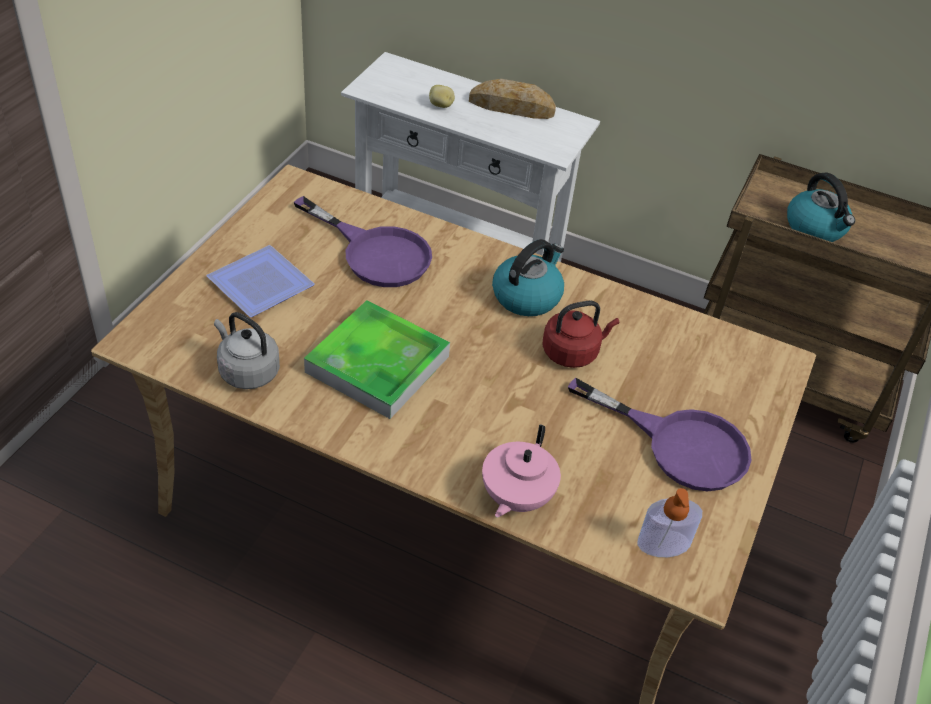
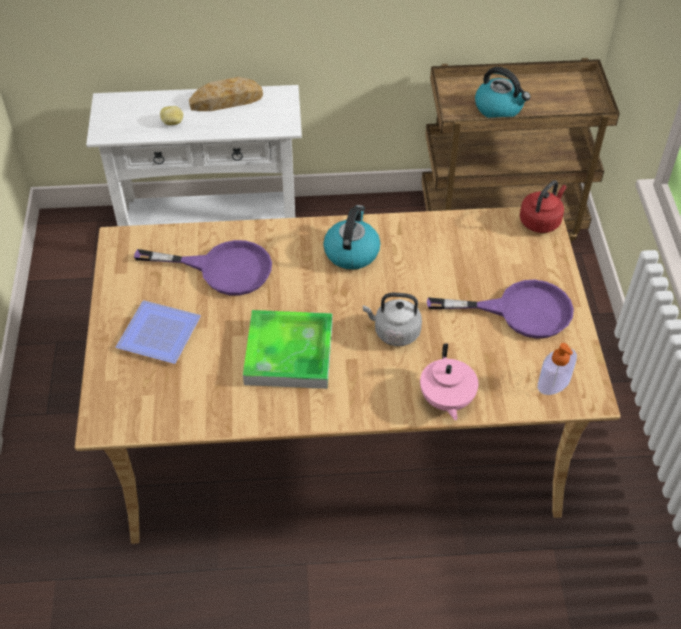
camera: 25 degrees left, 5 degrees up
(247, 371) = (203, 404): grey kettle -> grey kettle (394, 332)
(573, 352) = (410, 279): red kettle -> red kettle (541, 221)

